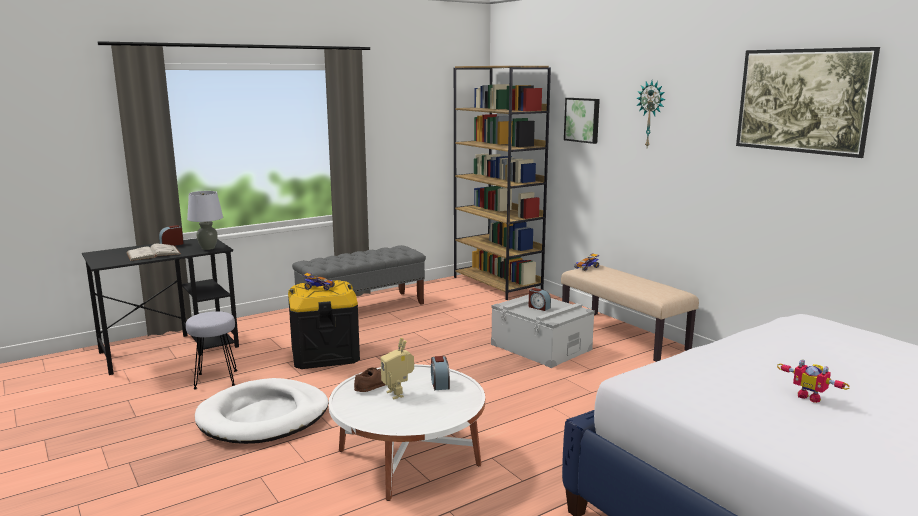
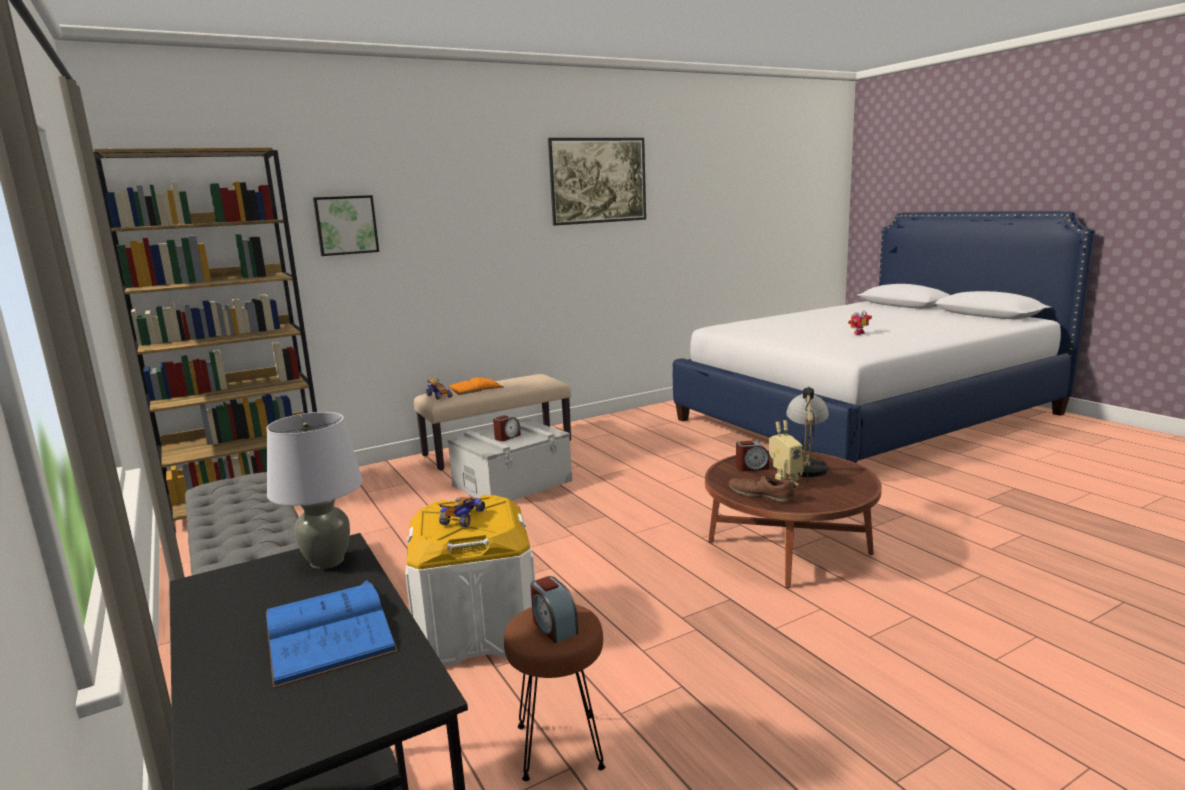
camera: 85 degrees left, 0 degrees up
(153, 253) = (328, 631): white book -> blue book
(172, 244) = (228, 624): alarm clock -> alarm clock (553, 627)
(216, 380) = (561, 746): grey stool -> brown stool
(264, 416) = (708, 659): white dog bed -> none
(325, 354) = (476, 630): black storage box -> white storage box
(408, 458) = (788, 547): white coffee table -> brown coffee table
(442, 407) = (806, 465): none -> table lamp
(618, 275) = (475, 387): none -> orange book
(651, 114) = (452, 206): wall clock -> none

